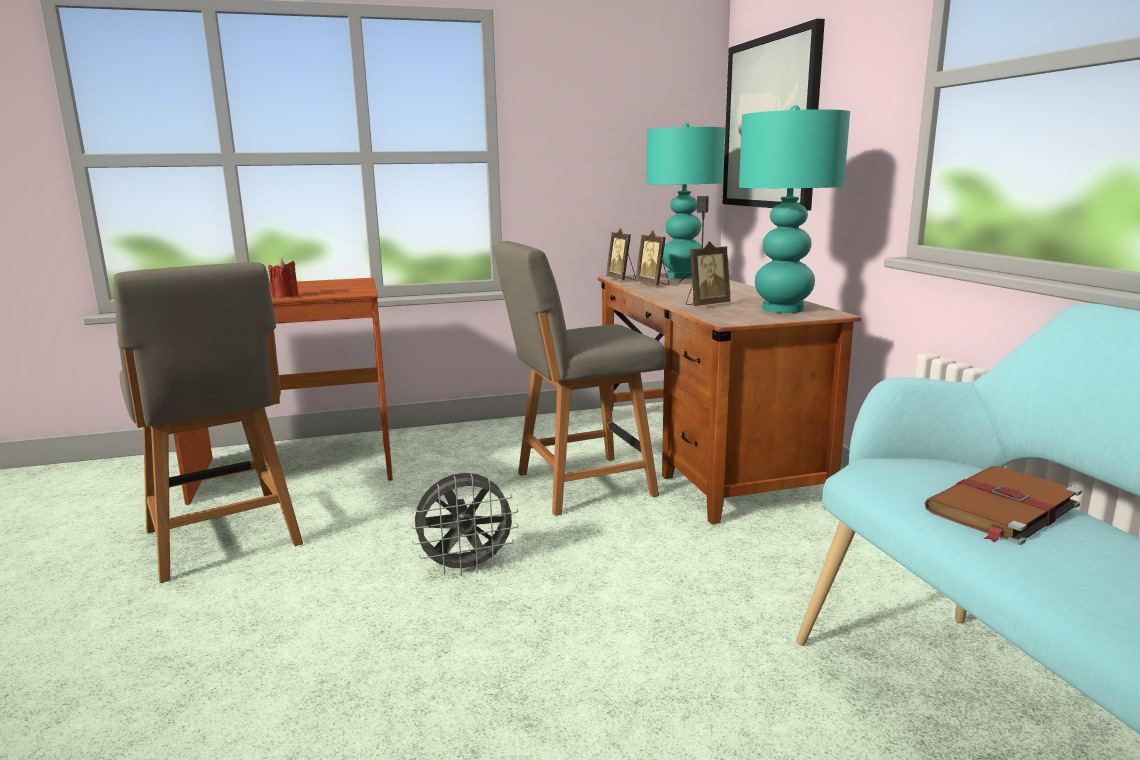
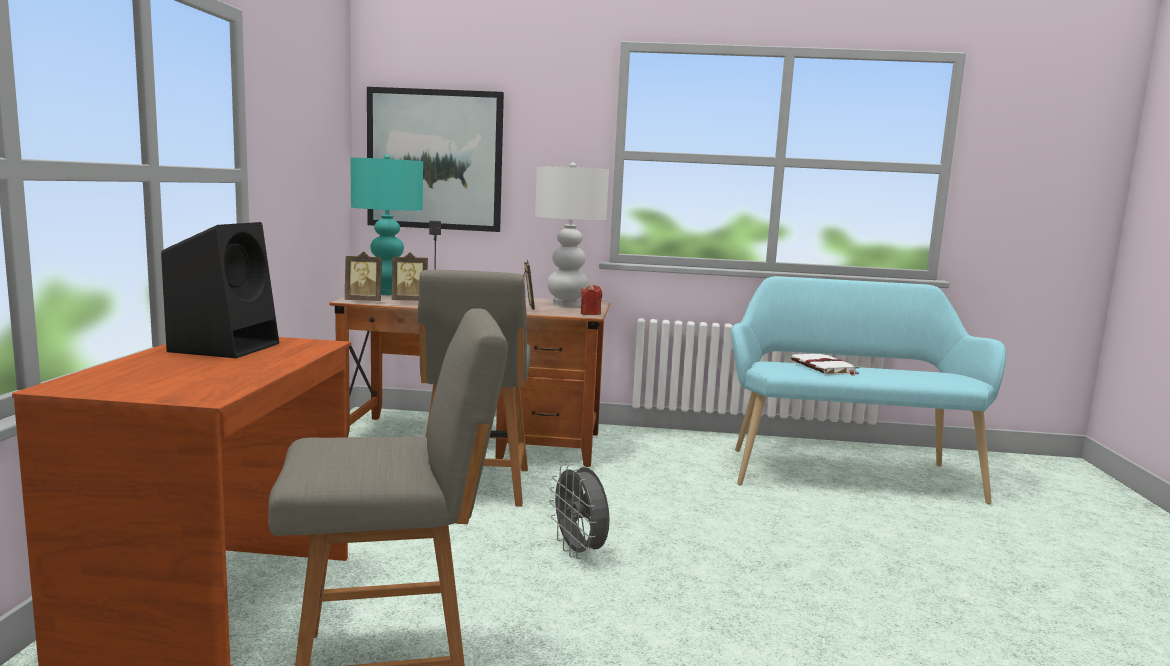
camera: 70 degrees left, 5 degrees down
(285, 296) = (279, 361): red candle -> red candle (590, 313)
(323, 285) = (225, 347): none -> black speaker
(466, 567) = (579, 552): grey fan -> grey fan turned 150 degrees clockwise
(783, 309) = (567, 304): turquoise table lamp -> white table lamp
(1001, 509) = (824, 367): brown book -> white book

